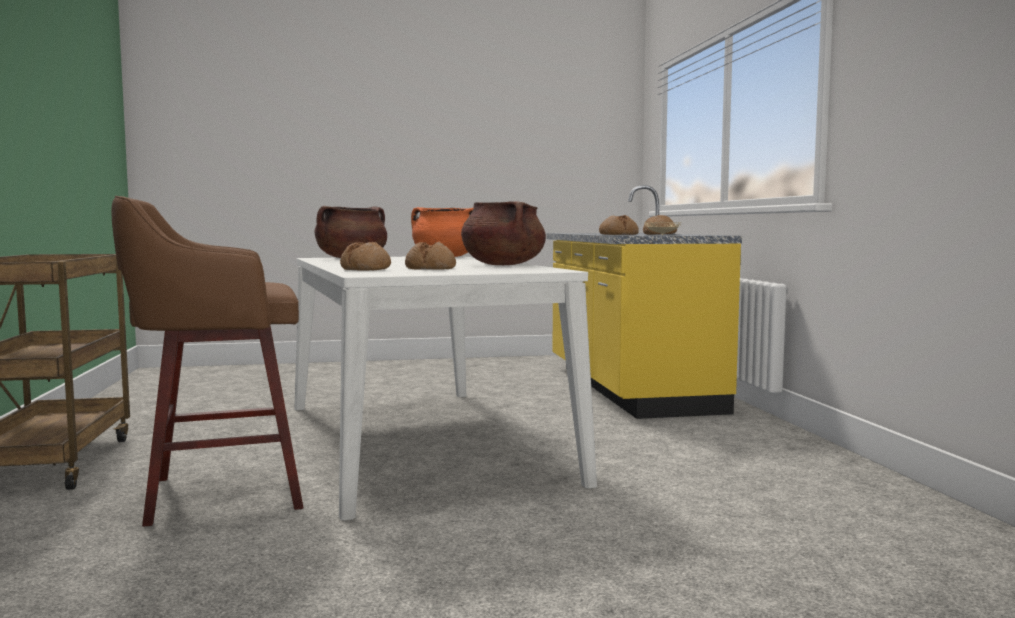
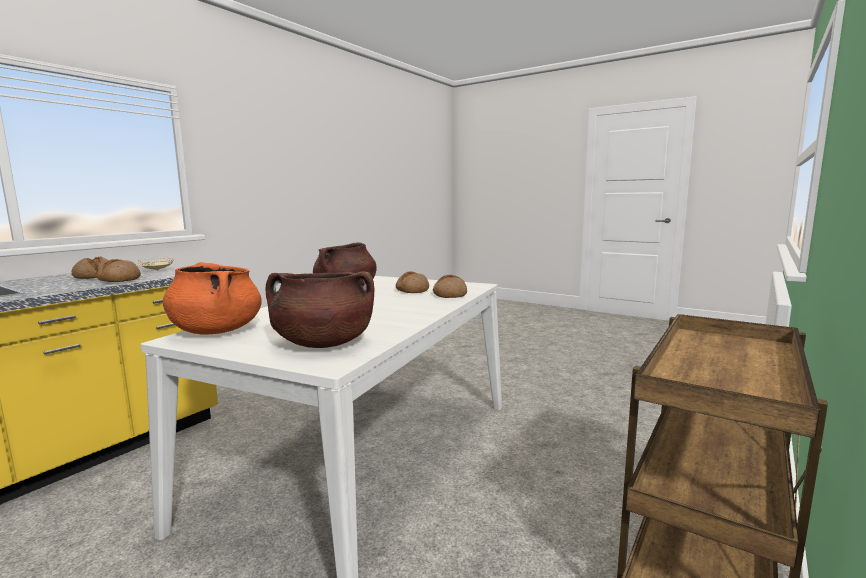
camera: 135 degrees left, 5 degrees up
(219, 493) = (549, 451): brown stool -> none

